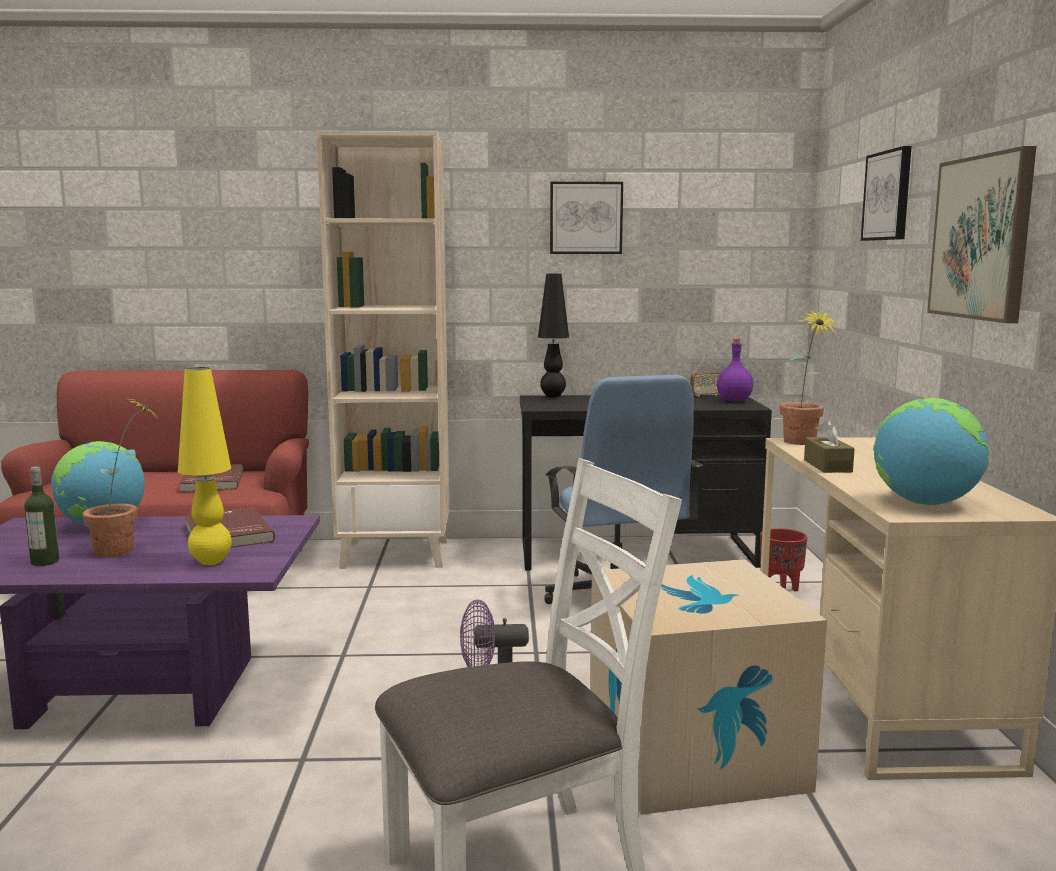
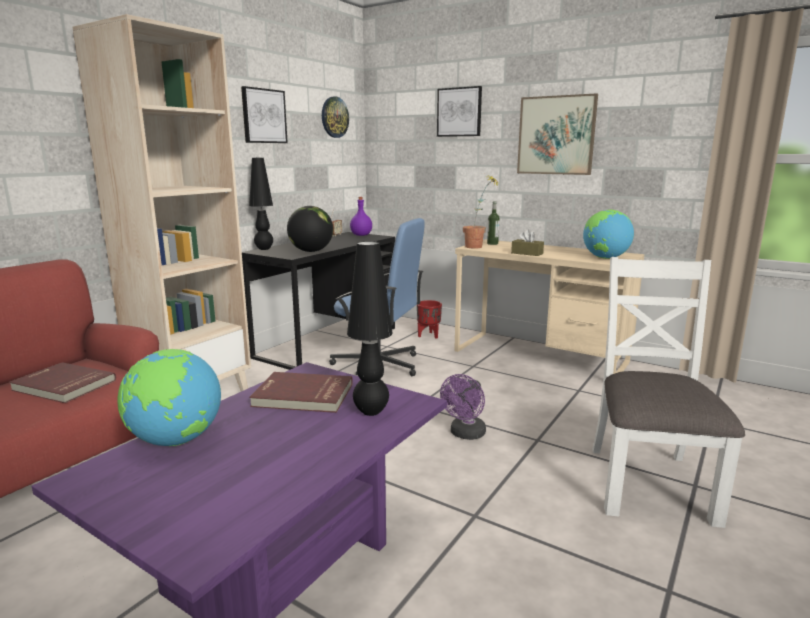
camera: 55 degrees left, 5 degrees up
(45, 562) = (256, 481): bottle -> bottle (492, 244)
(127, 550) = (281, 438): potted plant -> none
(211, 562) = (371, 412): yellow table lamp -> black table lamp
(580, 407) = (311, 251): none -> globe
(694, 754) = (566, 407): cardboard box -> none
(734, 213) = (334, 117): none -> wall clock

